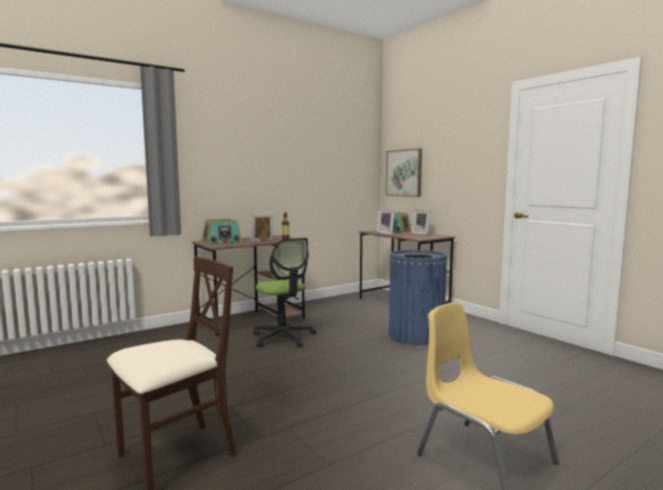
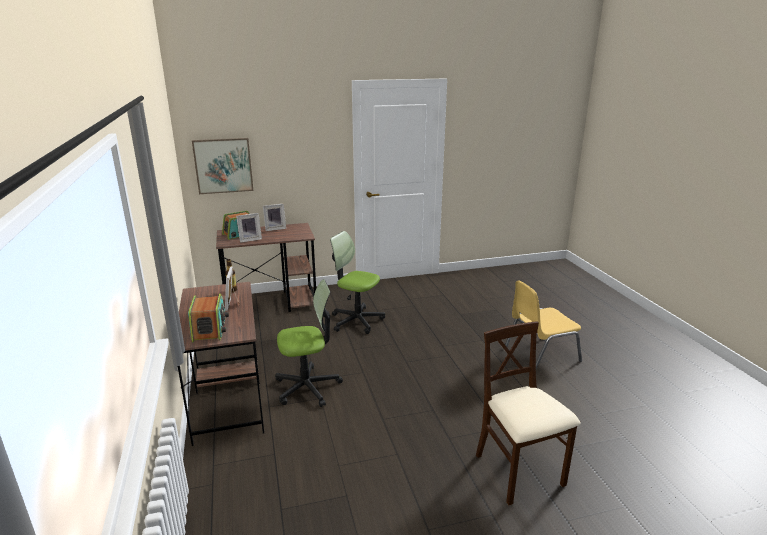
camera: 70 degrees left, 15 degrees up
(416, 335) = (356, 320): blue trash can -> office chair

